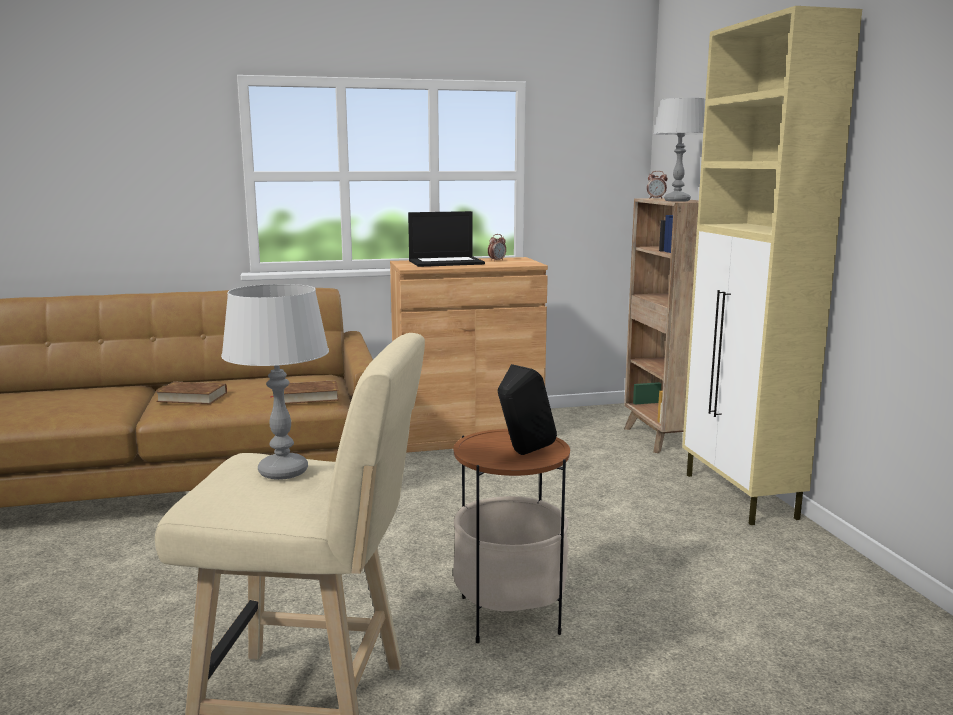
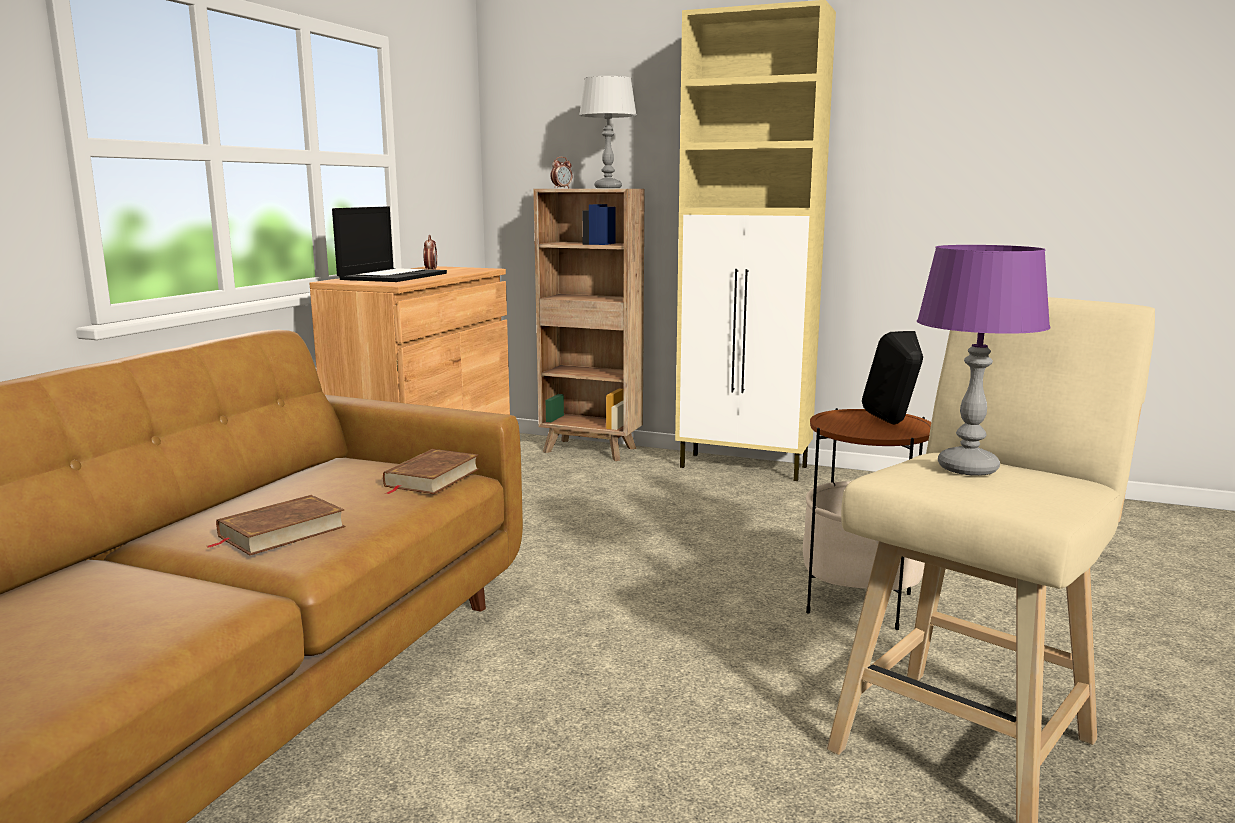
camera: 55 degrees left, 0 degrees up
(284, 471) = (967, 468): grey table lamp -> purple table lamp

